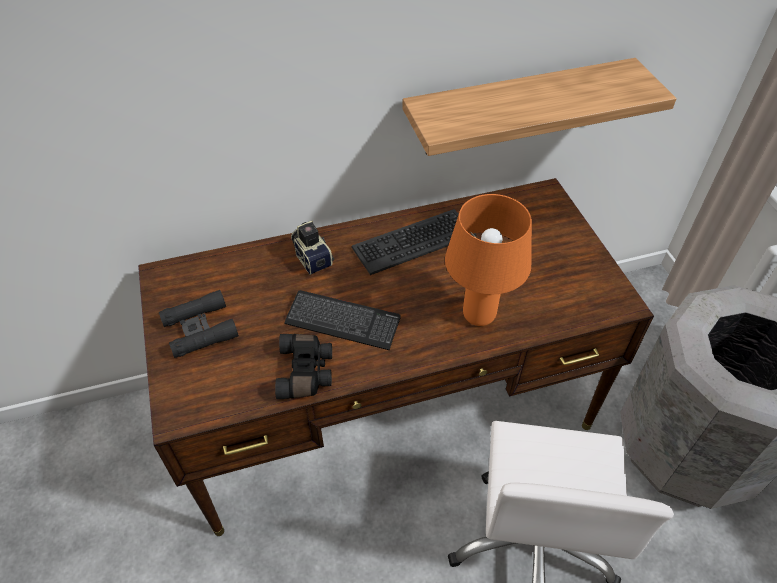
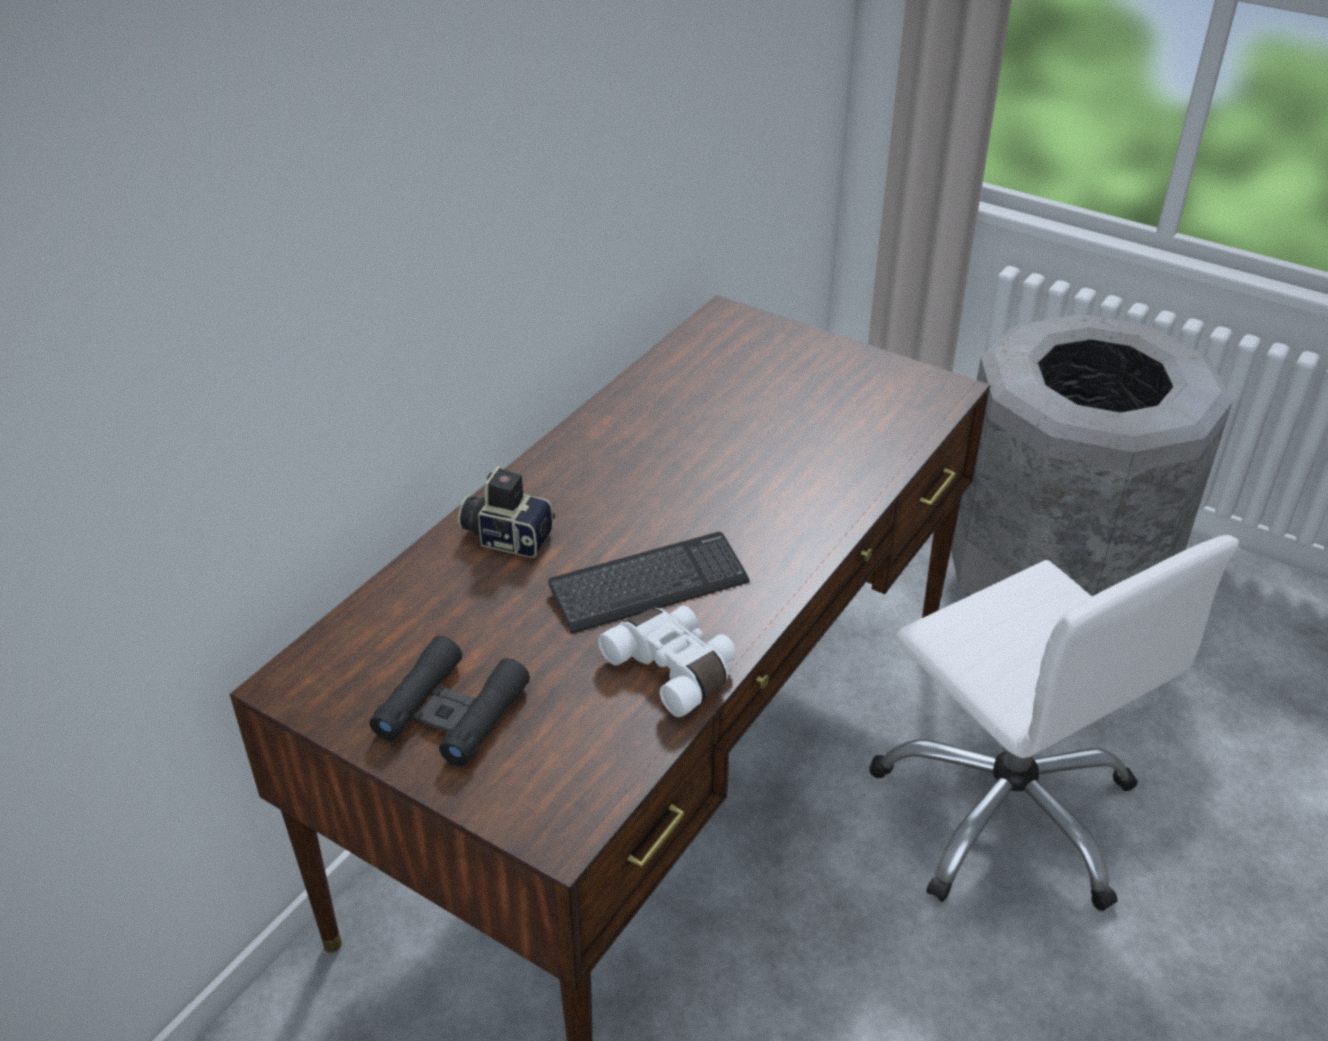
camera: 40 degrees left, 10 degrees down
(306, 372) = (675, 668): black binoculars -> white binoculars
(413, 241) = (625, 447): keyboard -> none
(479, 315) = (809, 484): orange table lamp -> none
(517, 107) = (660, 195): shelf -> none

